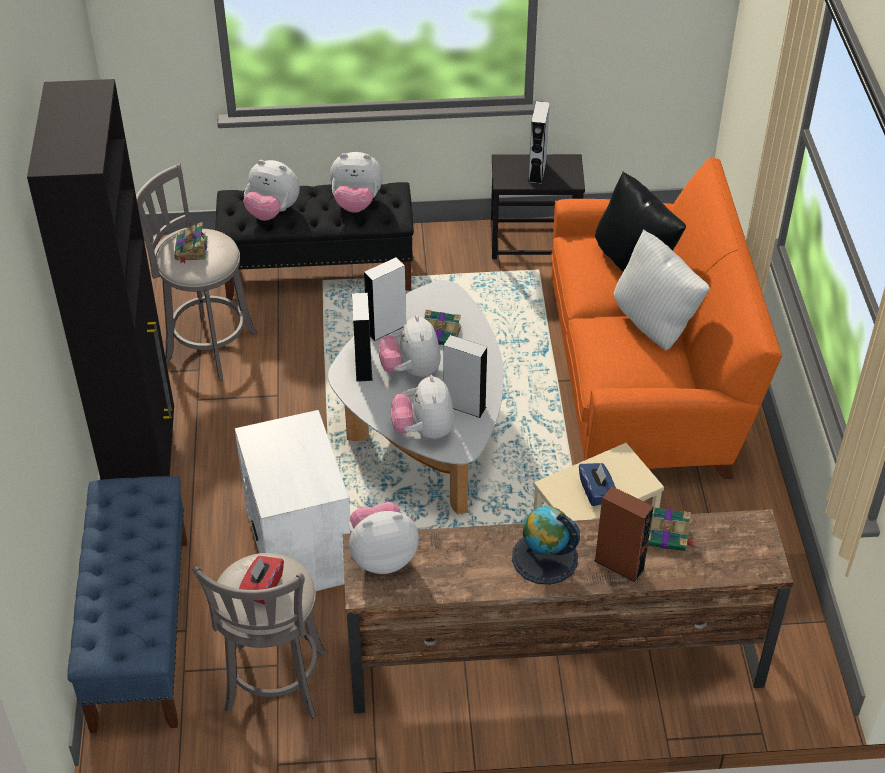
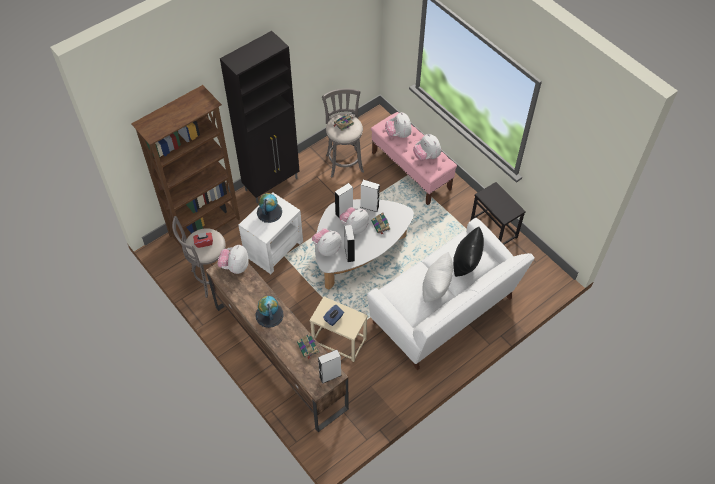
camera: 55 degrees right, 10 degrees up
(140, 631) = (205, 227): blue bench -> brown bookcase
(278, 456) = (269, 212): none -> globe
(319, 273) = (411, 171): black bench -> pink bench
(382, 556) = (235, 267): plush toy -> plush toy turned 120 degrees counterclockwise
(537, 172) = (499, 202): grey speaker -> grey speaker (330, 376)
(619, 565) = (282, 340): brown speaker -> none
(643, 383) = (444, 311): orange sofa -> white sofa

